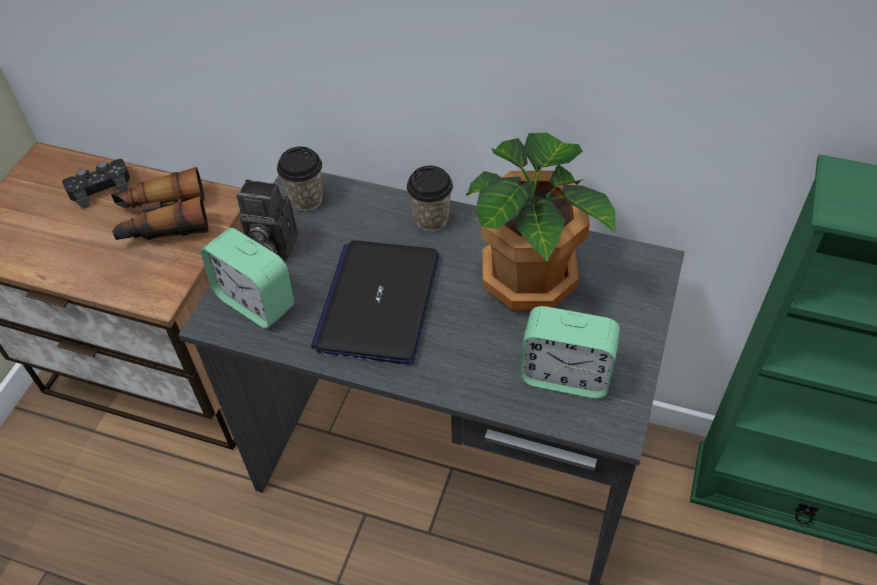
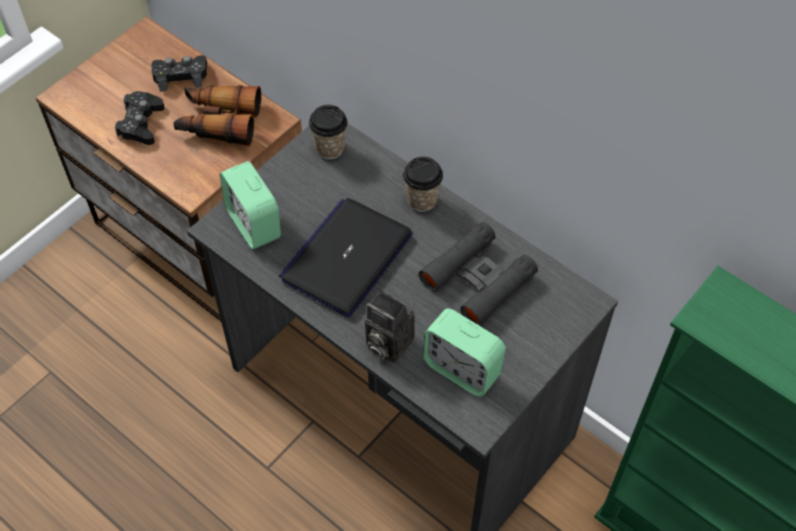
camera: 20 degrees right, 5 degrees up
(72, 247) = (141, 123): none -> black game controller
(271, 247) = (284, 181): camera -> camera (386, 343)
(531, 278) = (478, 279): potted plant -> black binoculars

